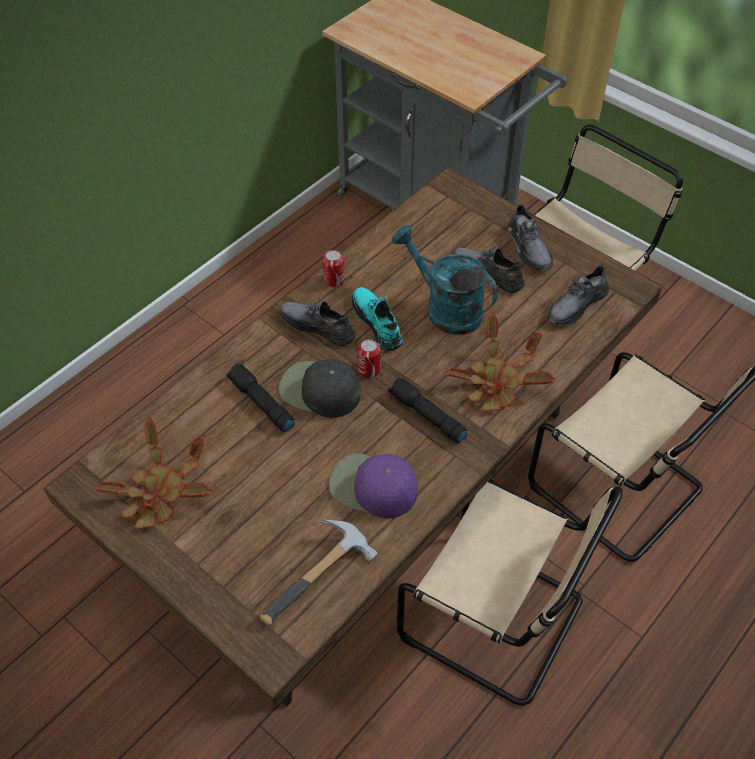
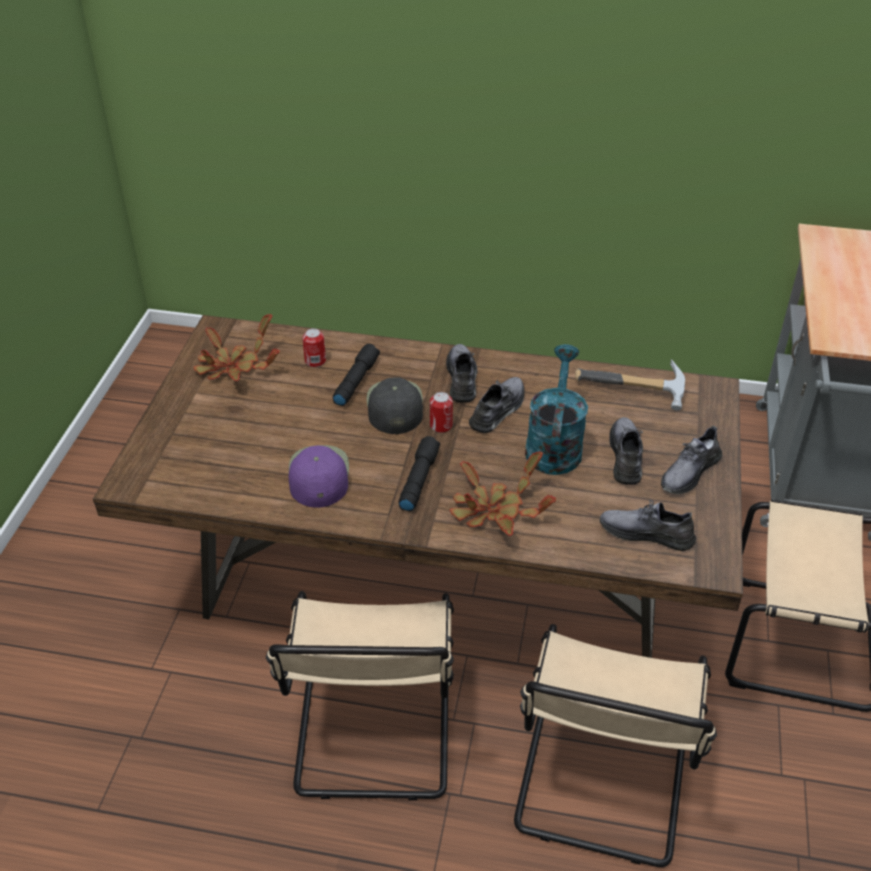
camera: 60 degrees right, 10 degrees down
(321, 580) = (209, 482): hammer -> hammer (633, 393)
(334, 280) = (522, 366): can -> can (315, 361)
(377, 322) = (498, 410): turquoise shoe -> grey shoe

